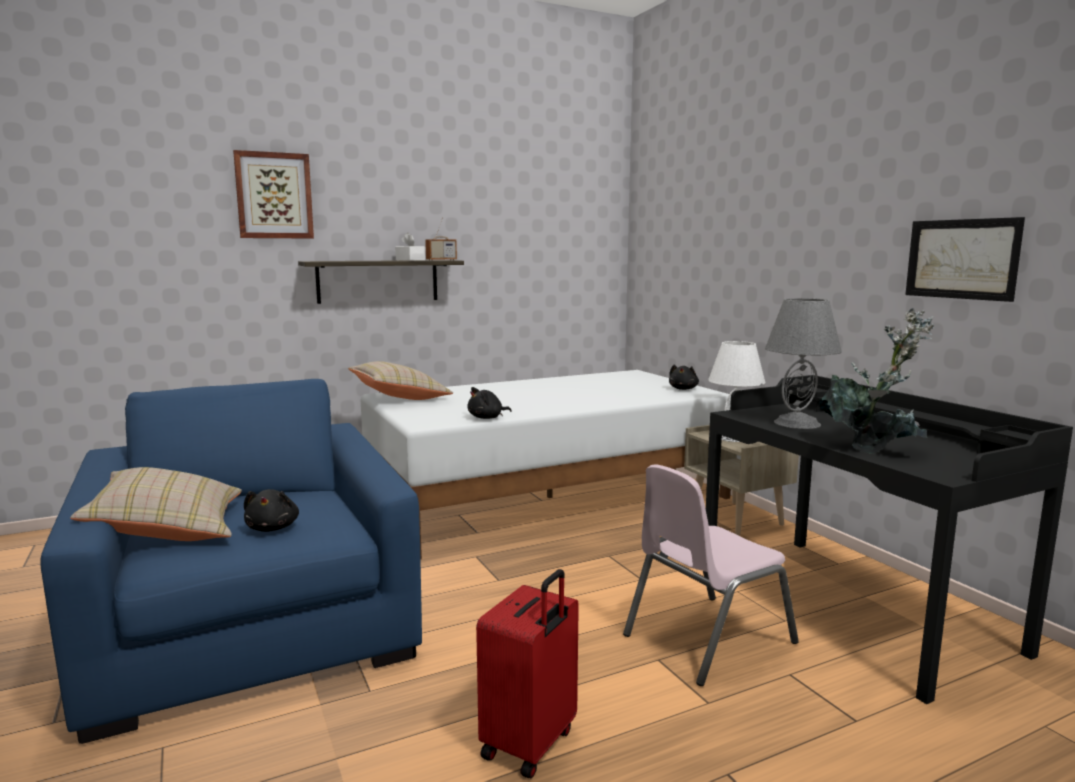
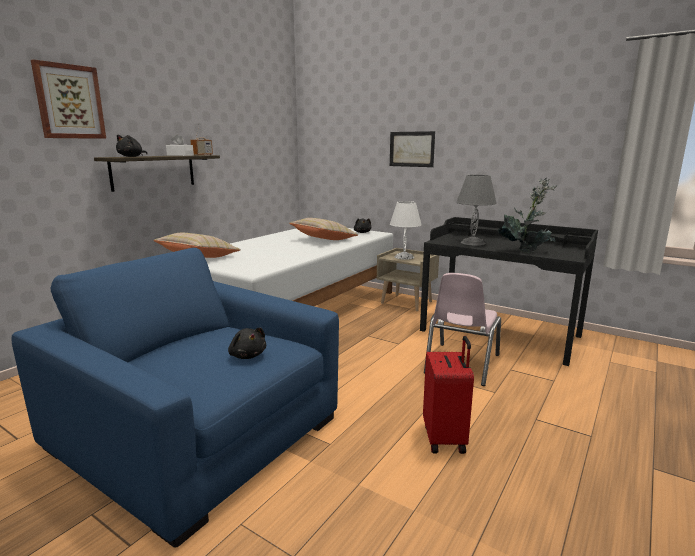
camera: 30 degrees left, 5 degrees up
(169, 530) = (168, 375): beige pillow -> beige pillow (323, 239)
(487, 418) = (286, 262): black plush toy -> black plush toy (132, 156)
(961, 259) = (531, 152): picture -> picture (411, 149)

